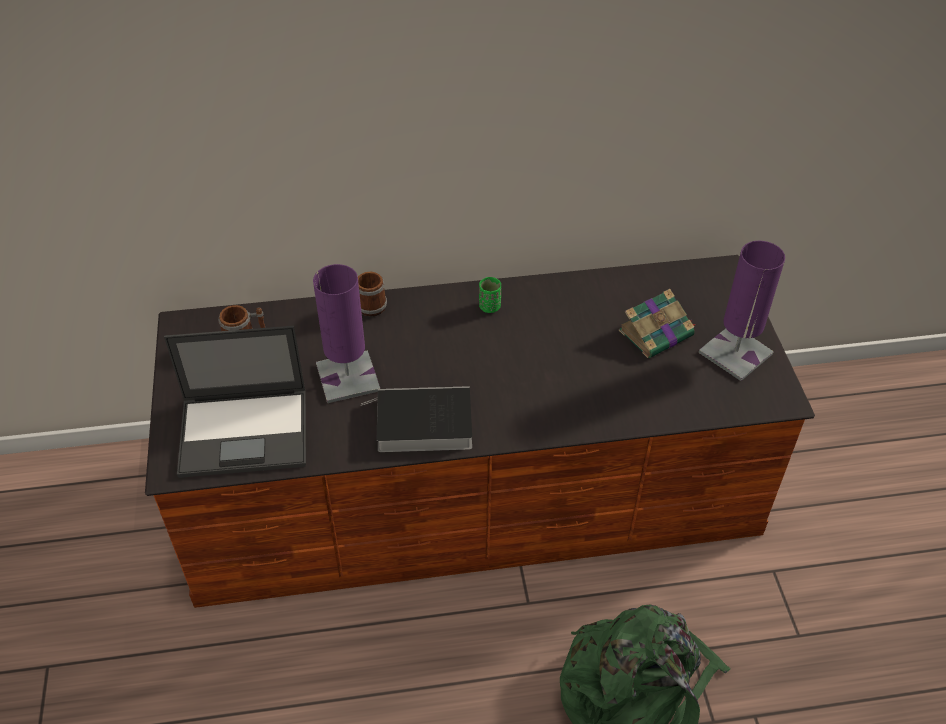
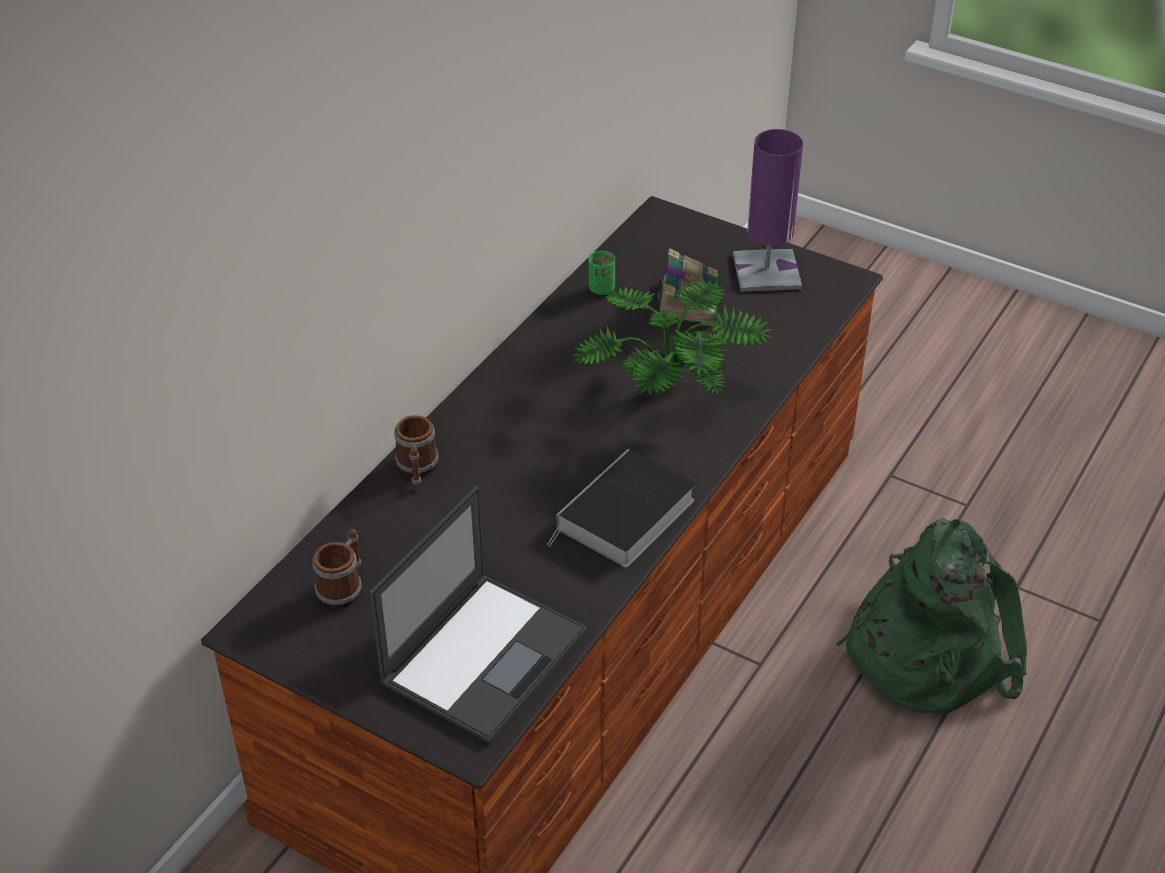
camera: 50 degrees left, 5 degrees down
(348, 377) = (498, 535): purple table lamp -> none
(489, 307) = (523, 382): green cup -> green cup (601, 289)
(557, 378) = (670, 393): none -> potted plant

